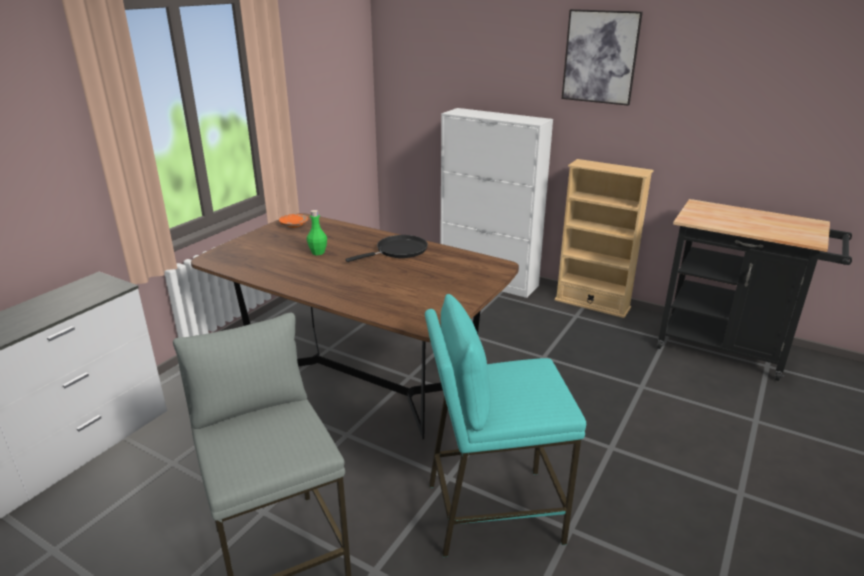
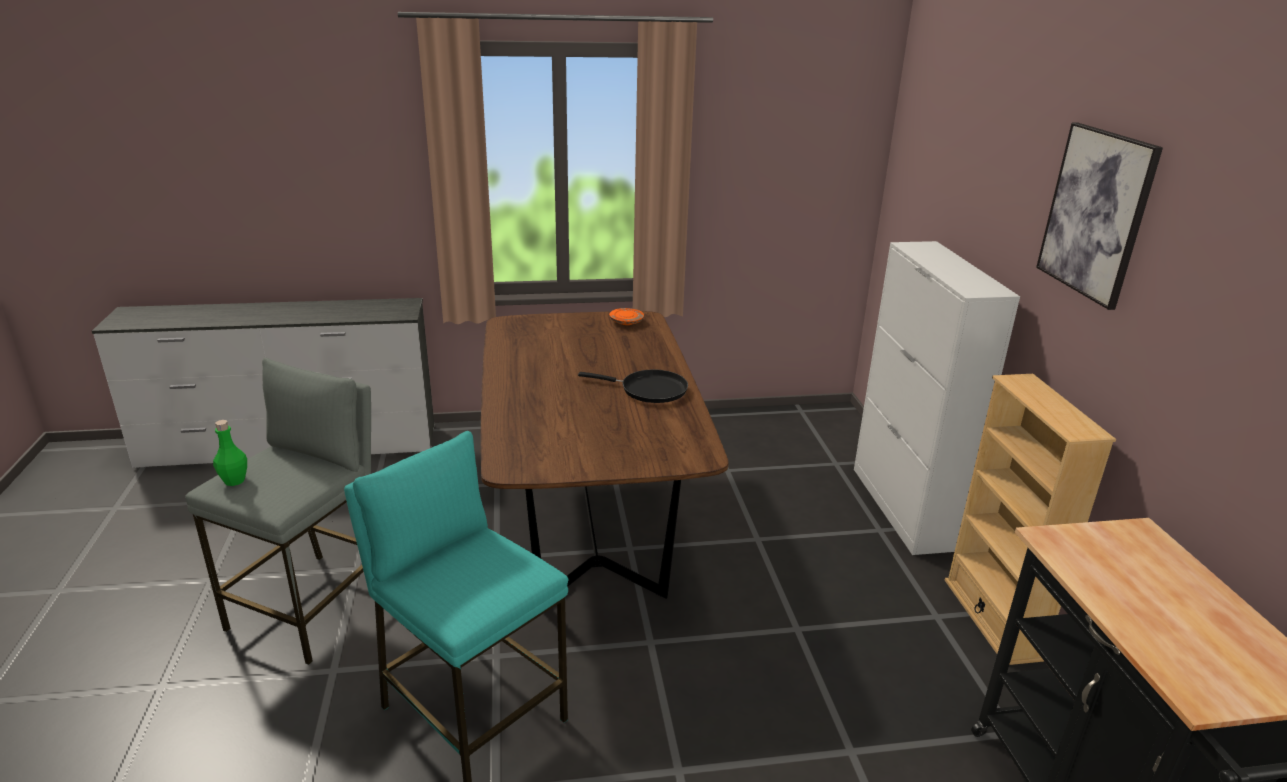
camera: 50 degrees right, 0 degrees up
(318, 252) = (584, 356): green bottle -> green bottle (234, 481)

